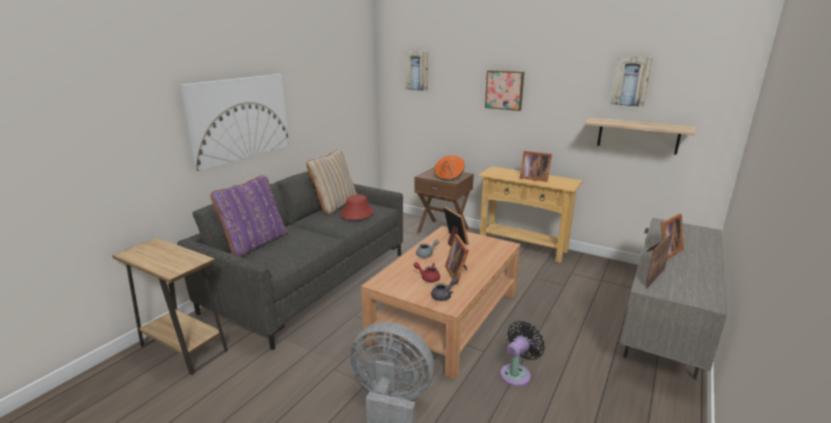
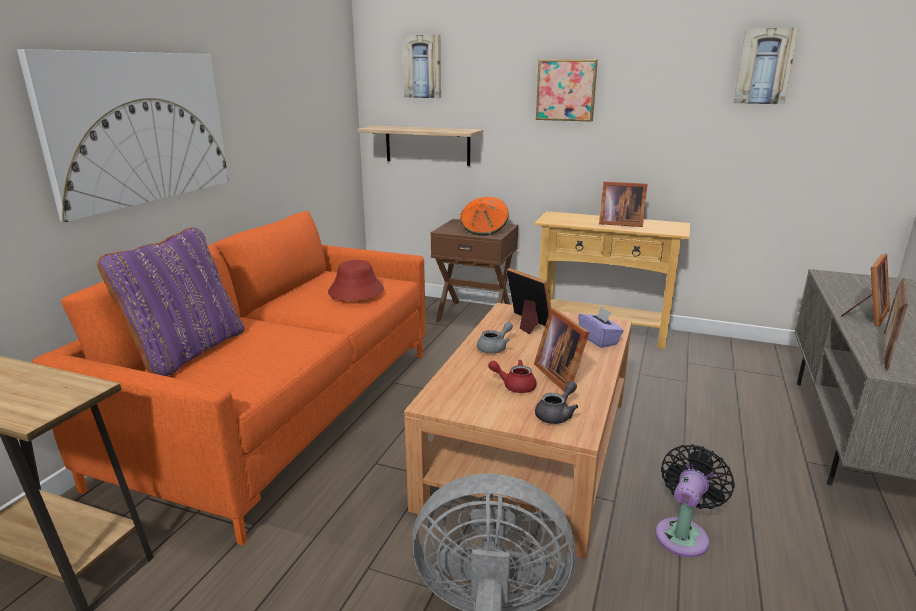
camera: 10 degrees left, 0 degrees up
(310, 281) = (284, 411): grey sofa -> orange sofa
(335, 205) = (314, 281): beige pillow -> none
(492, 254) = (599, 340): none -> purple tissue box
(638, 135) = (774, 149): shelf -> shelf (427, 145)

